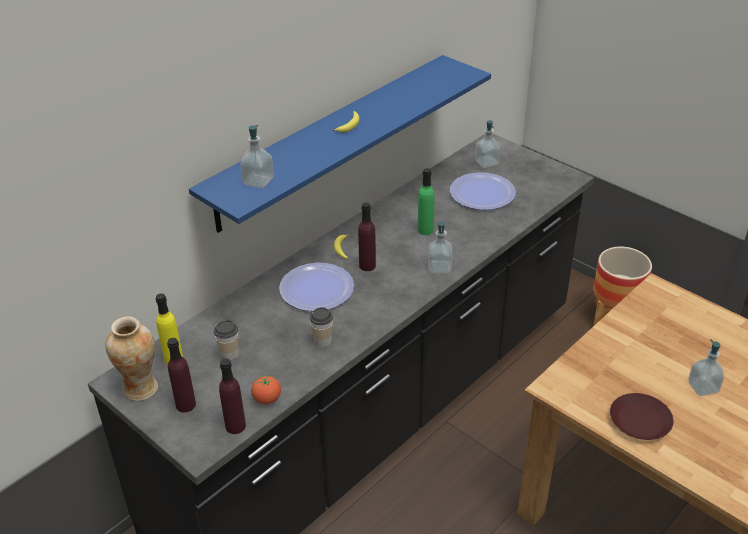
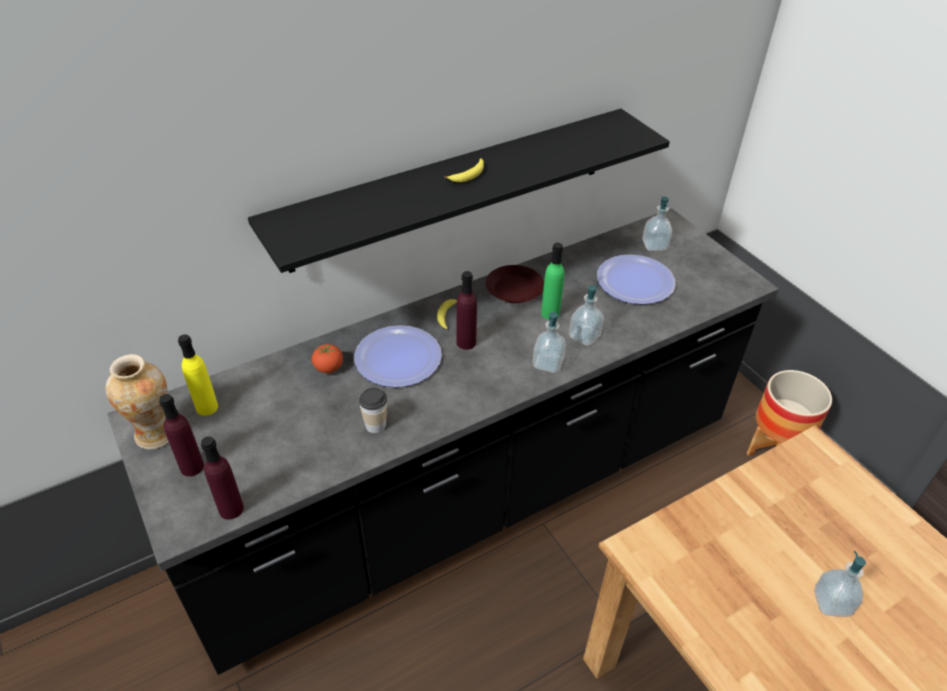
camera: 15 degrees right, 5 degrees up
(229, 354) = (267, 415): cup -> none
(258, 181) = (328, 224): soap dispenser -> soap dispenser (584, 336)
(267, 399) = (281, 484): tomato -> tomato (329, 368)
(330, 140) = (453, 188): blue shelf -> black shelf
(639, 421) = (730, 628): brown plate -> brown plate (514, 289)

